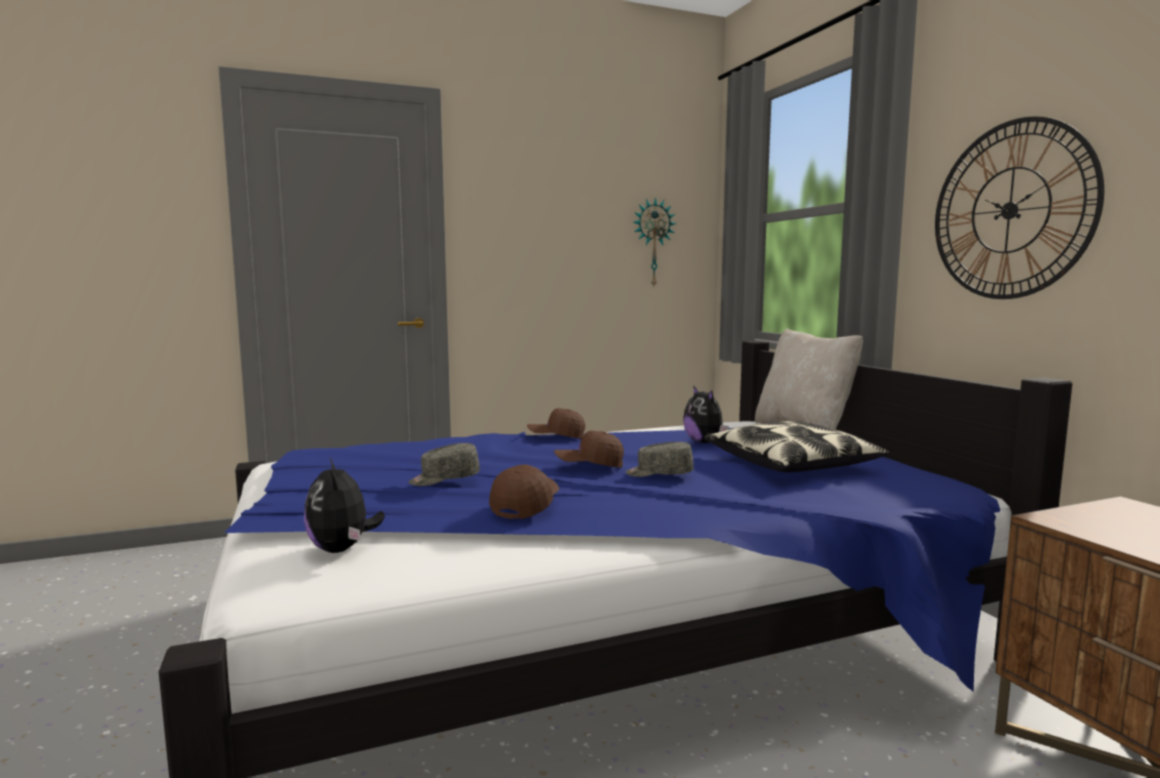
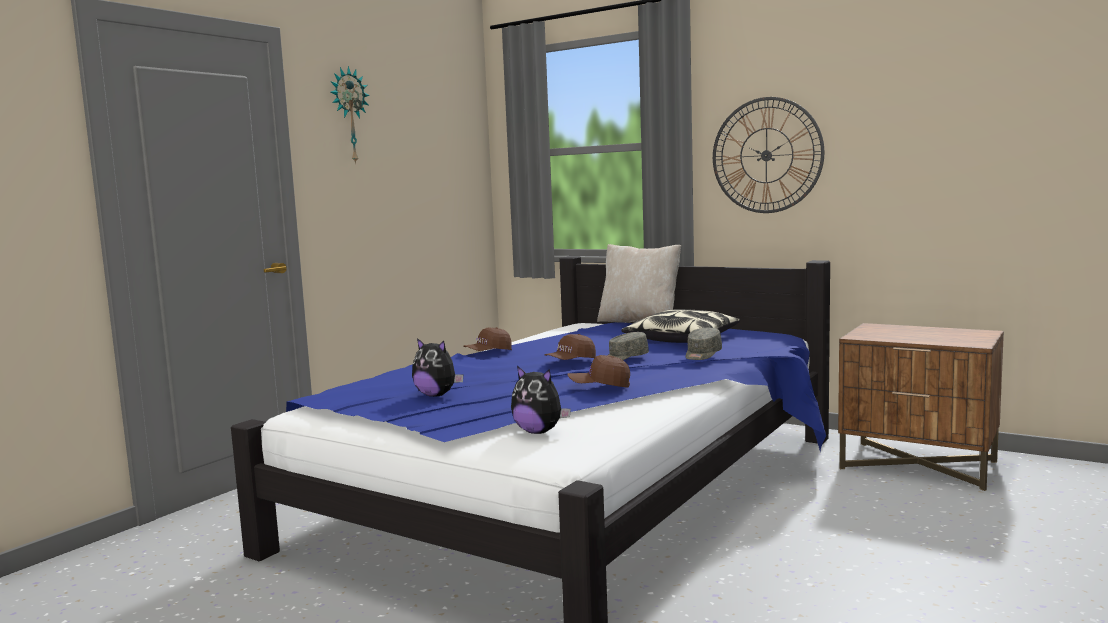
camera: 35 degrees left, 0 degrees up
(444, 479) = (504, 386): grey cap -> grey cap (702, 355)
(526, 506) = (599, 386): brown cap -> brown cap turned 75 degrees counterclockwise
(652, 243) = (448, 175): wall clock -> wall clock (348, 115)
(704, 442) = (599, 338): plush toy -> plush toy (437, 395)

